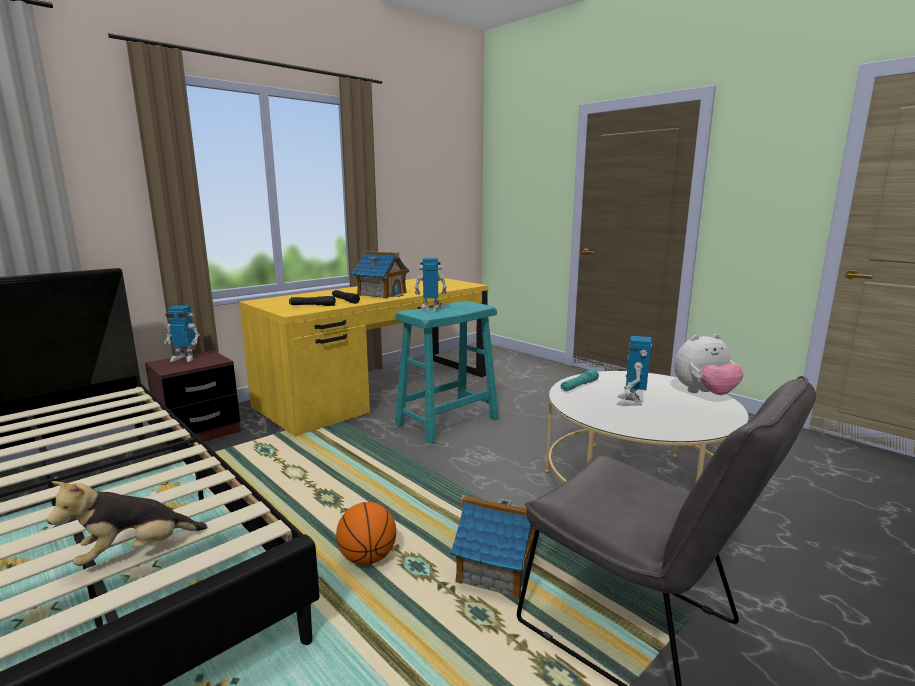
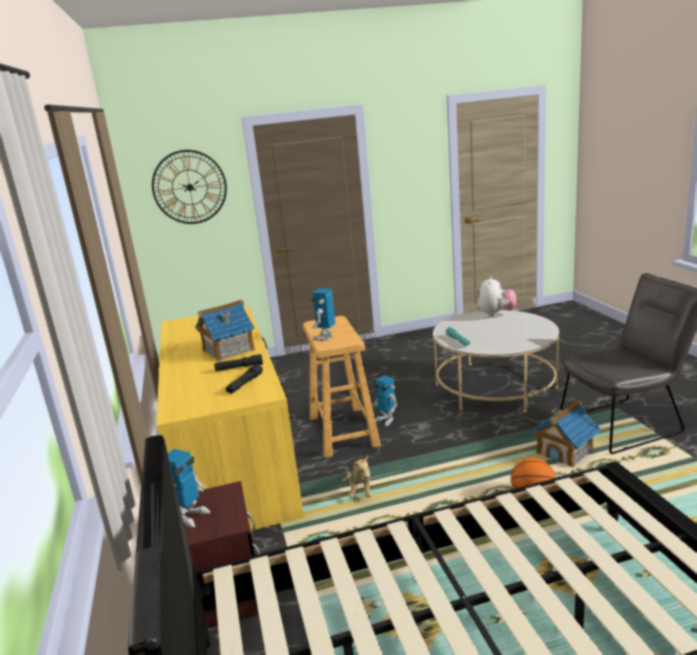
camera: 60 degrees left, 5 degrees up
(135, 552) = (613, 531): plush toy -> plush toy (360, 490)
(446, 421) = (343, 431): turquoise stool -> beige stool
(527, 174) = (189, 187): none -> wall clock
(631, 402) = (496, 333): toy robot -> toy robot (386, 420)

